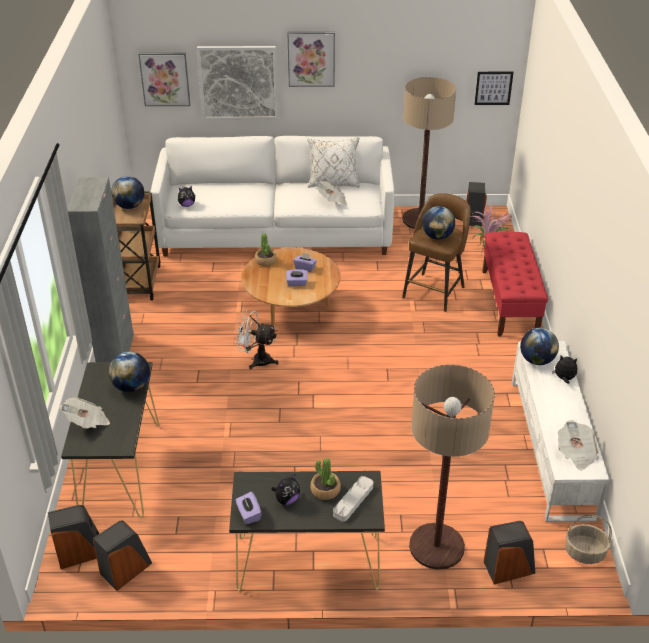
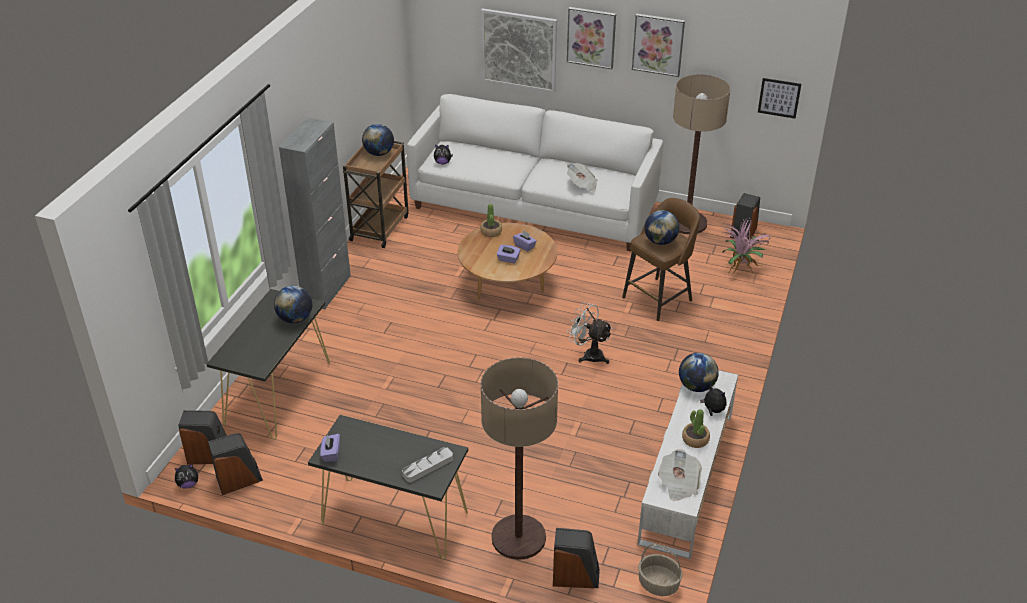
camera: 20 degrees right, 0 degrees up
(87, 422) = (242, 341): newspaper -> none
(165, 78) = (450, 35): picture -> picture (658, 44)
(256, 360) = (448, 325): white fan -> white fan (589, 354)
(286, 500) = (370, 450): plush toy -> plush toy (188, 484)
(325, 490) = (408, 451): potted plant -> potted plant (695, 439)
(333, 183) = (594, 167): white pillow -> none
(509, 302) = (730, 326): red bench -> none

